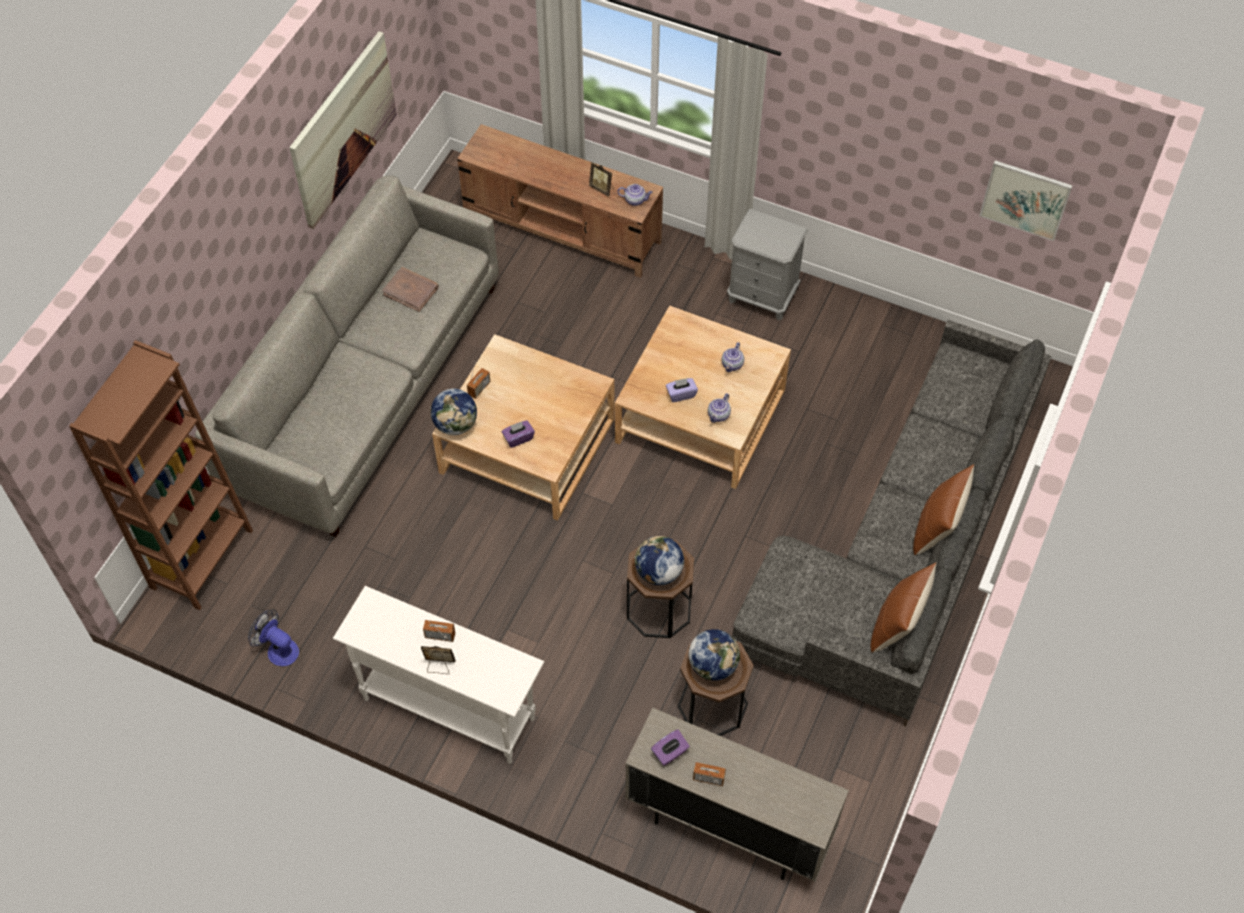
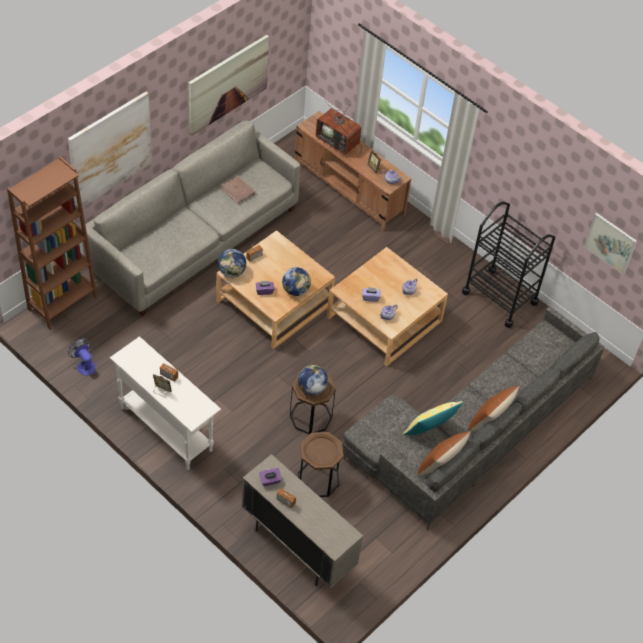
camera: 15 degrees right, 5 degrees down
(205, 299) = (110, 150): none -> picture
(532, 164) = (339, 142): none -> television
(713, 665) = (320, 449): globe -> globe (295, 290)
(762, 296) = (453, 264): grey nightstand -> none
(851, 325) = (500, 297): none -> black cart
(858, 577) = (429, 431): none -> yellow pillow

